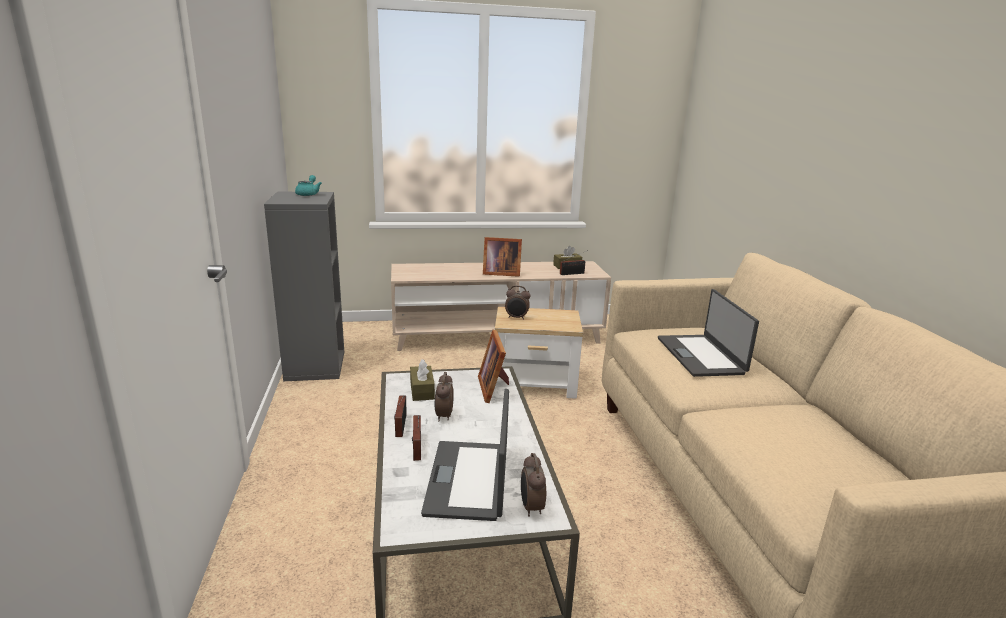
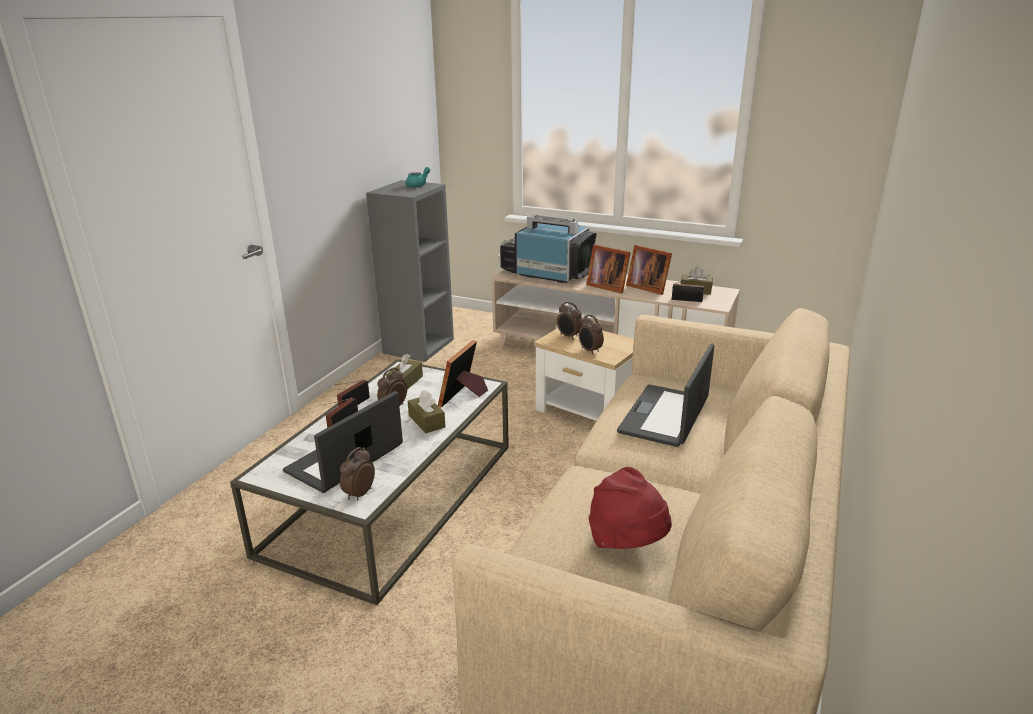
camera: 35 degrees right, 5 degrees up
(436, 271) = (547, 274): none -> television
(494, 419) = (426, 421): none -> brown tissue box
(530, 269) = (647, 287): none -> picture frame
(549, 325) = (590, 351): none -> alarm clock
(829, 454) = (627, 543): none -> red hat

